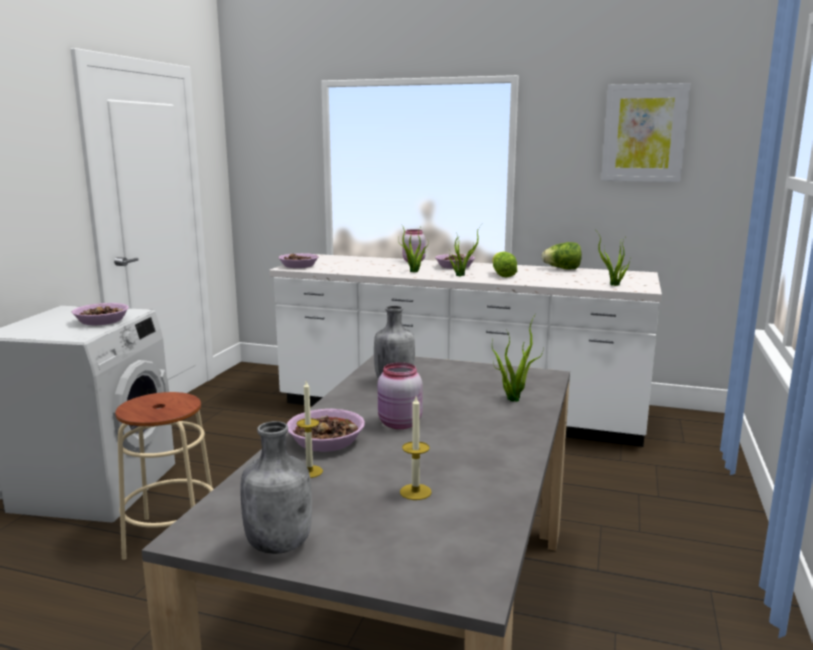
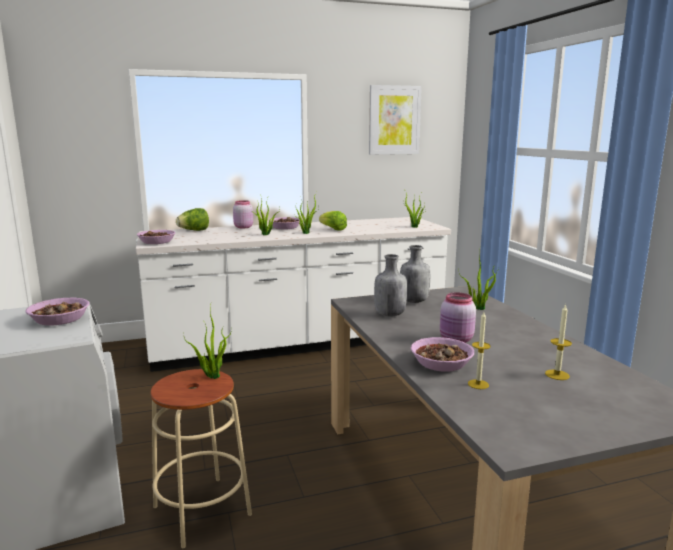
camera: 35 degrees left, 0 degrees up
(186, 402) = (212, 376): none -> potted plant
(280, 544) = (567, 431): grey bottle -> grey bottle (413, 301)
(562, 269) = (359, 221): lettuce -> lettuce (194, 230)

